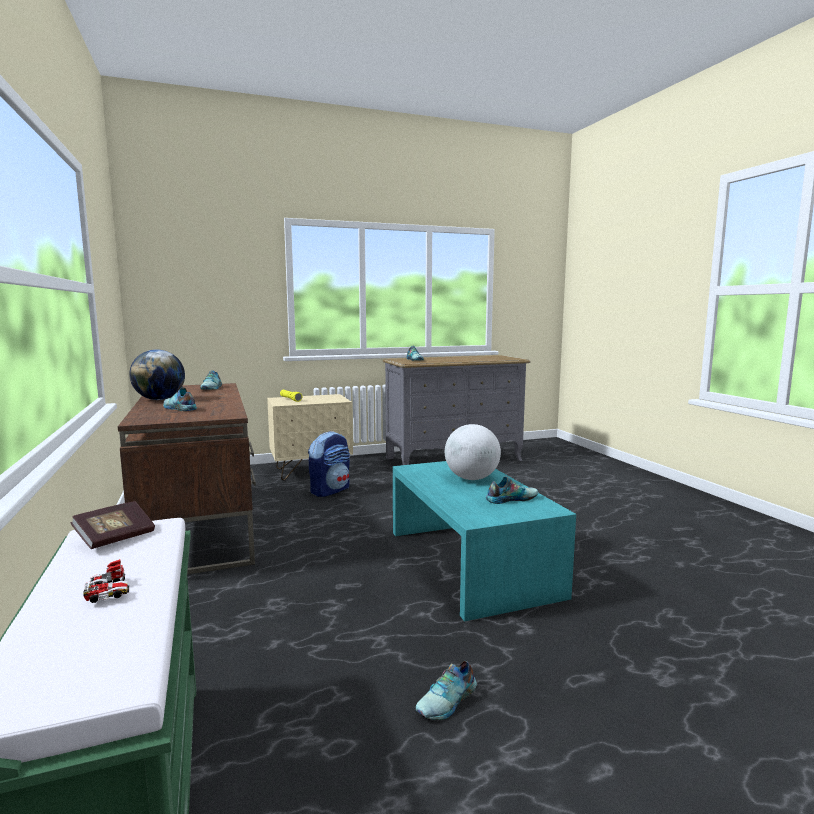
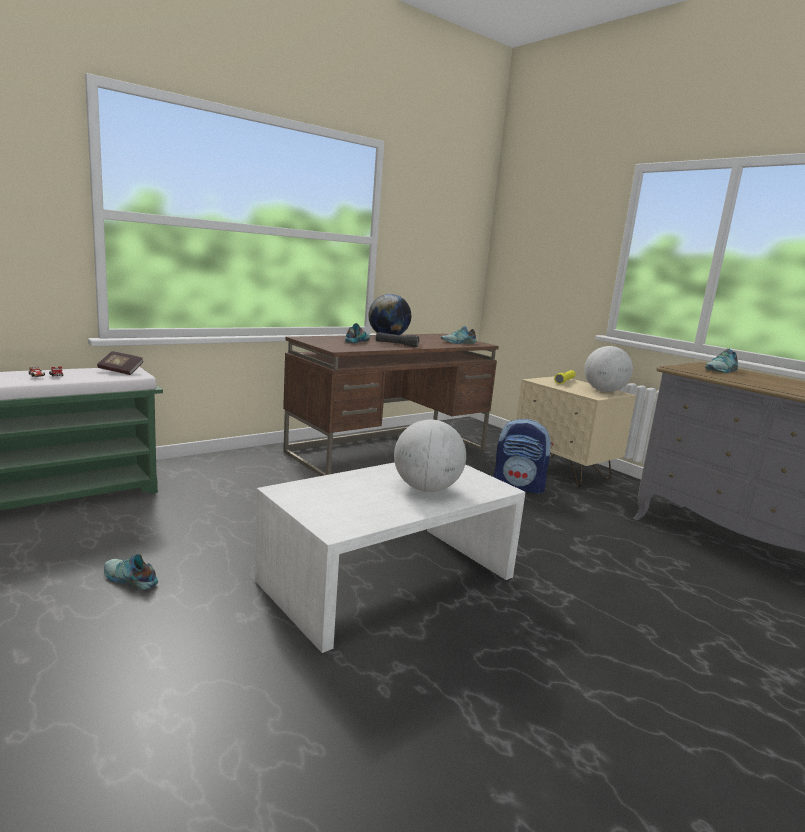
camera: 70 degrees right, 5 degrees up
(214, 401) = (396, 345): none -> black flashlight
(326, 397) = (604, 391): none -> globe
(469, 562) = (388, 578): turquoise coffee table -> white coffee table
(511, 499) = (363, 508): shoe -> none

